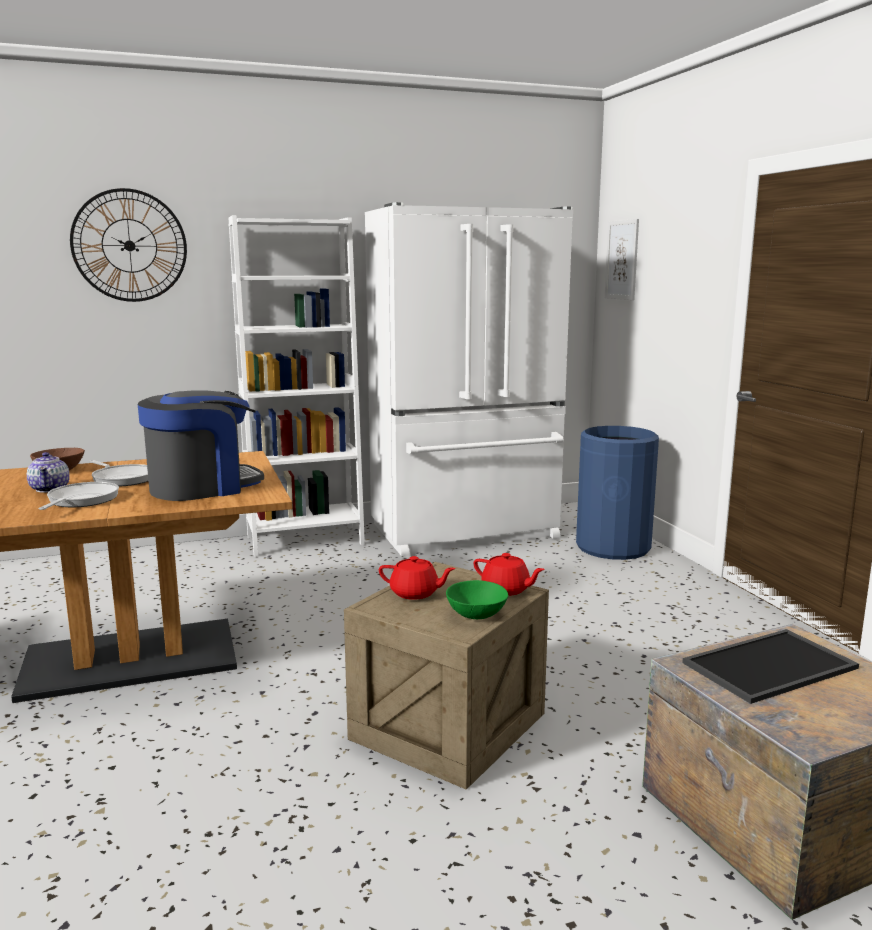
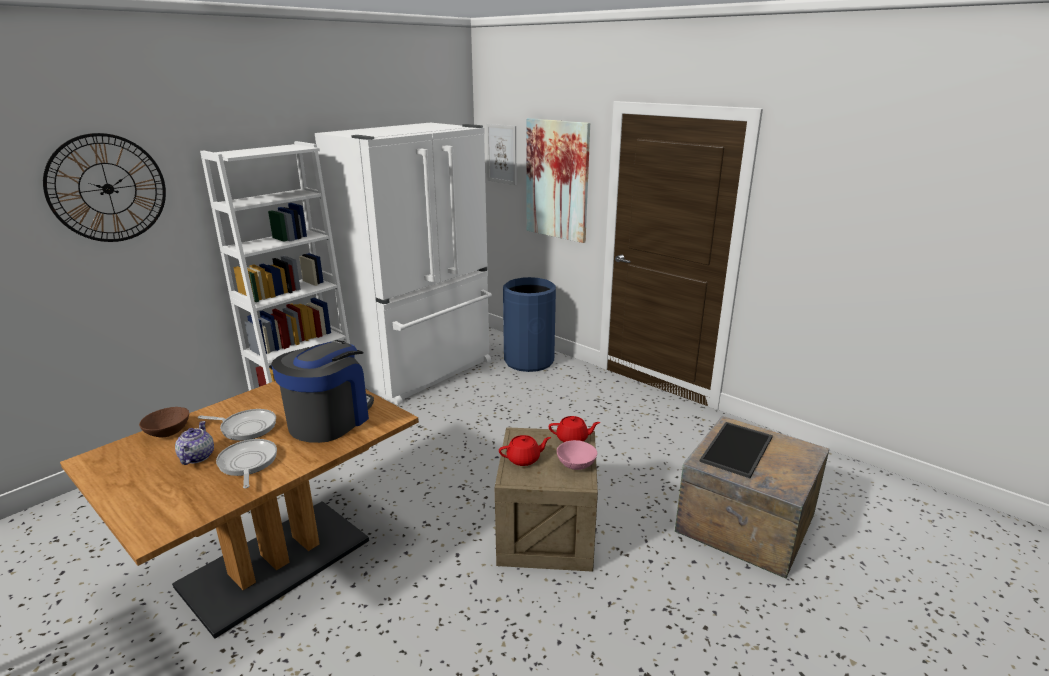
camera: 30 degrees left, 10 degrees up
(50, 489) = (196, 457): teapot -> teapot turned 135 degrees counterclockwise
(475, 614) = (575, 464): green bowl -> pink bowl
(678, 287) = (557, 180): none -> picture

